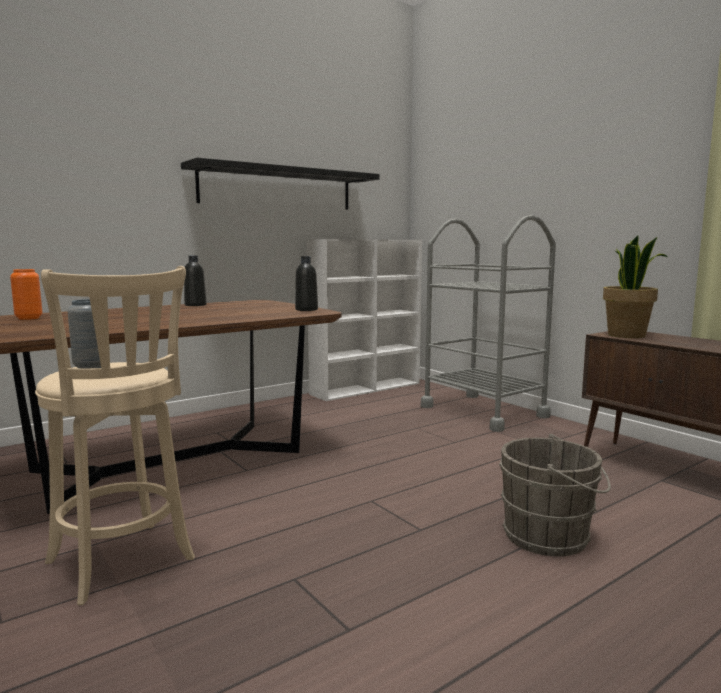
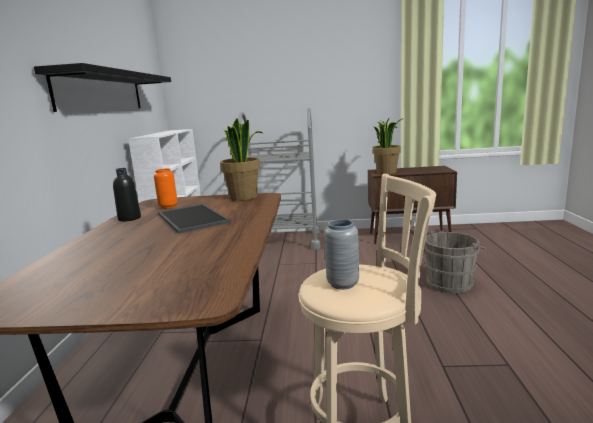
camera: 50 degrees left, 5 degrees up
(29, 318) = (54, 284): orange vase -> orange vase (168, 206)
(210, 311) = (190, 218): none -> tray
(306, 309) = (244, 197): black bottle -> potted plant

